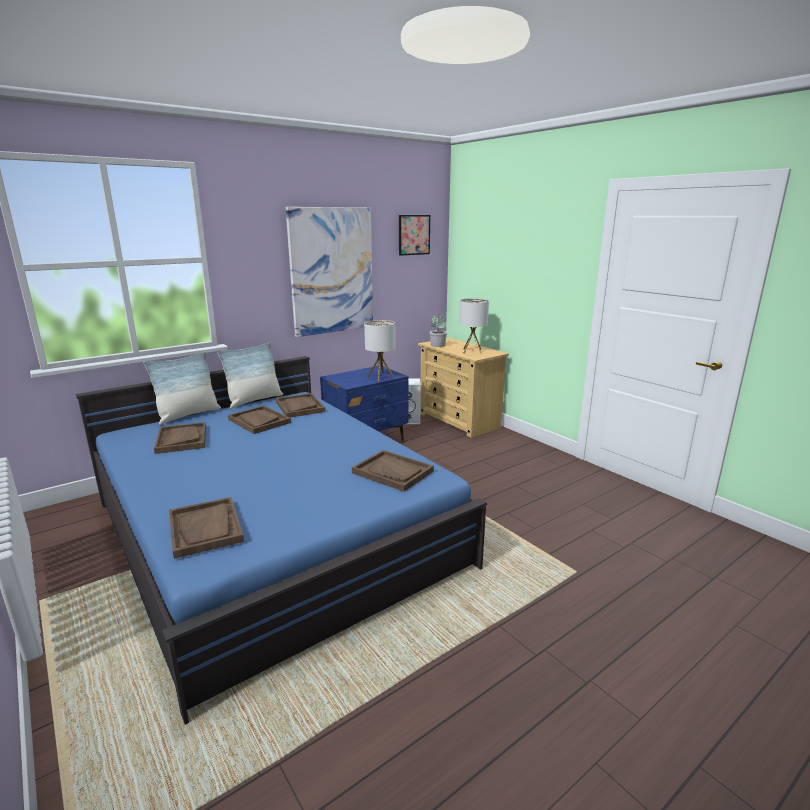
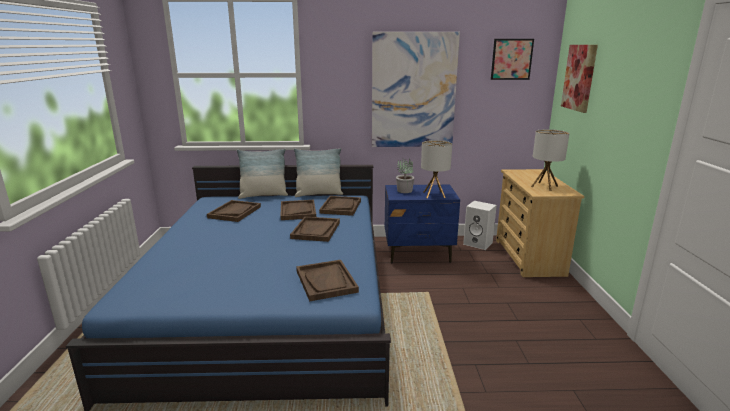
camera: 35 degrees right, 0 degrees up
(206, 528) = (154, 279): brown tray -> brown tray (316, 230)
(437, 345) = (517, 174): potted plant -> potted plant (404, 190)
(481, 250) = (579, 77): none -> picture

